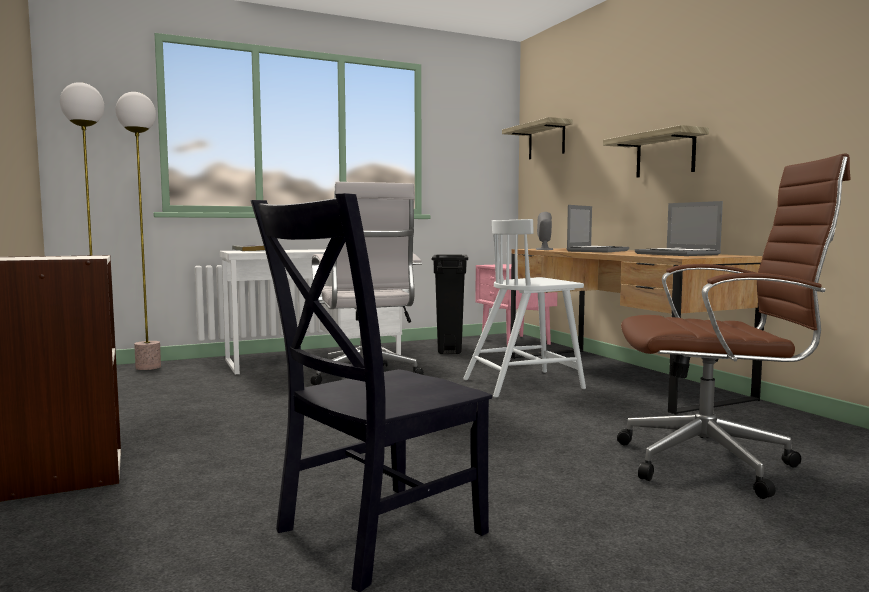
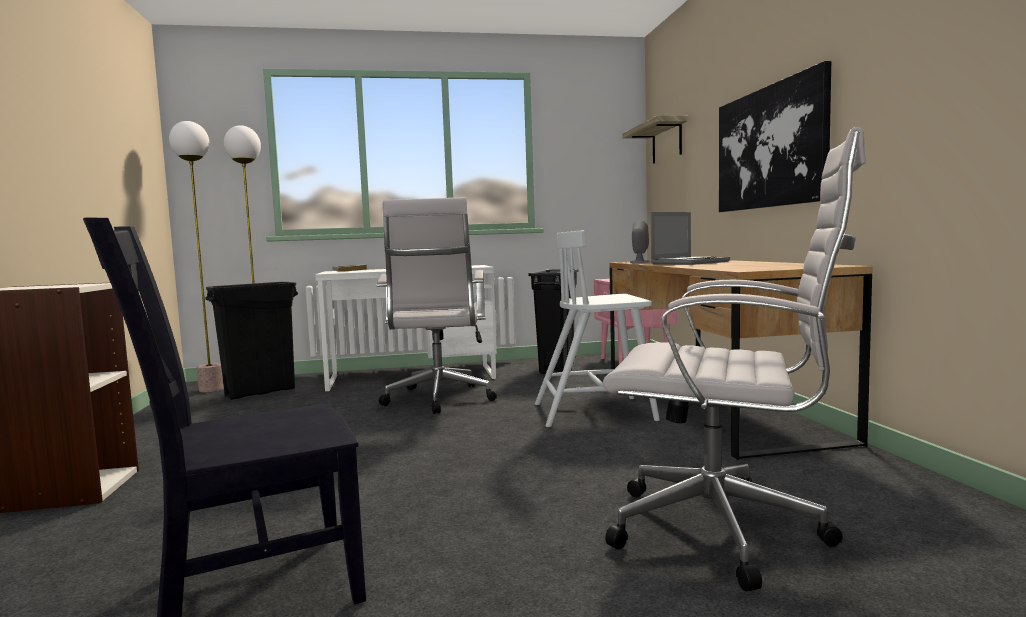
camera: 15 degrees right, 0 degrees up
(162, 377) = (261, 392): none -> black trash can
(665, 155) = (770, 147): shelf -> picture
(678, 254) = (763, 265): laptop -> none
(714, 463) = (726, 531): brown office chair -> white office chair

